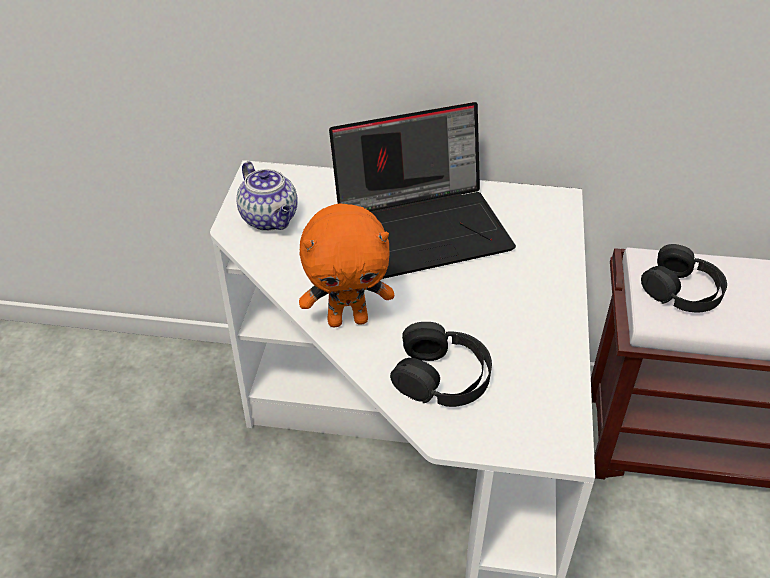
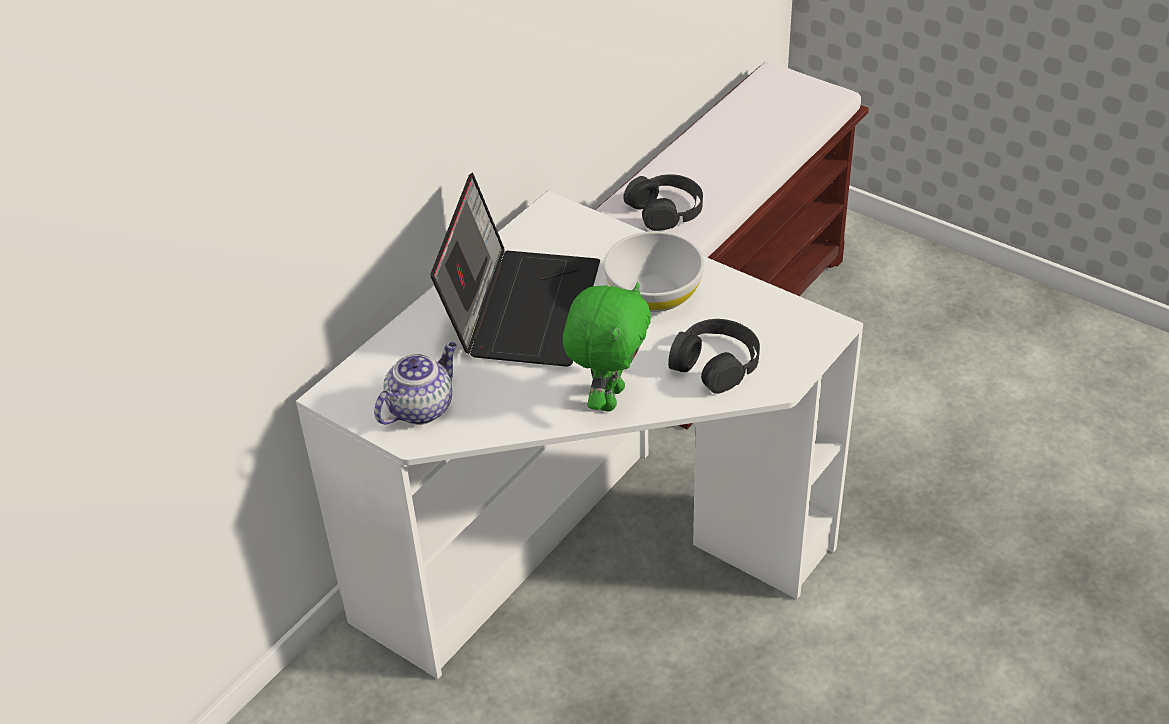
camera: 60 degrees left, 0 degrees up
(270, 219) = (421, 407): teapot -> teapot turned 45 degrees counterclockwise
(348, 319) = (608, 397): orange plush toy -> green plush toy
(505, 300) = (654, 294): none -> white bowl

